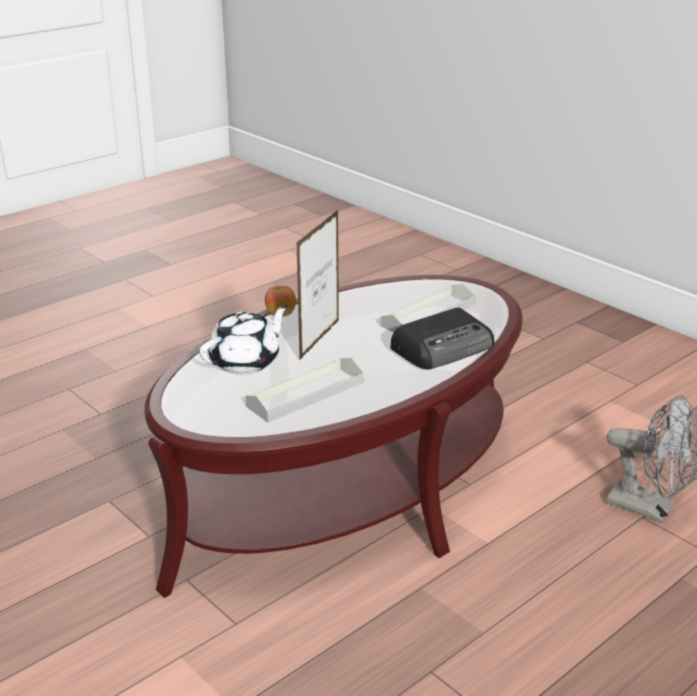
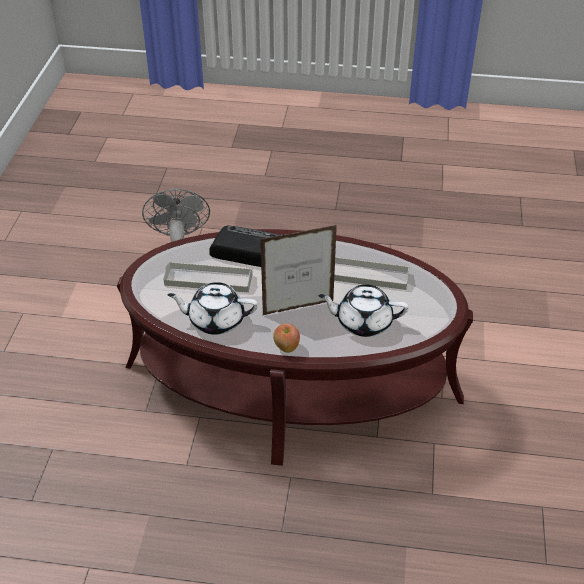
camera: 130 degrees left, 15 degrees up
(366, 299) = (215, 320): none -> white teapot

